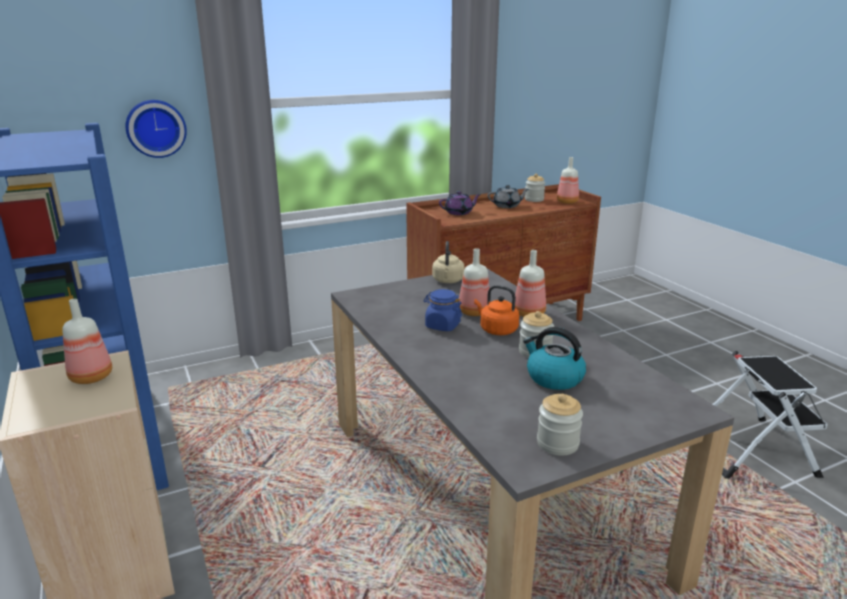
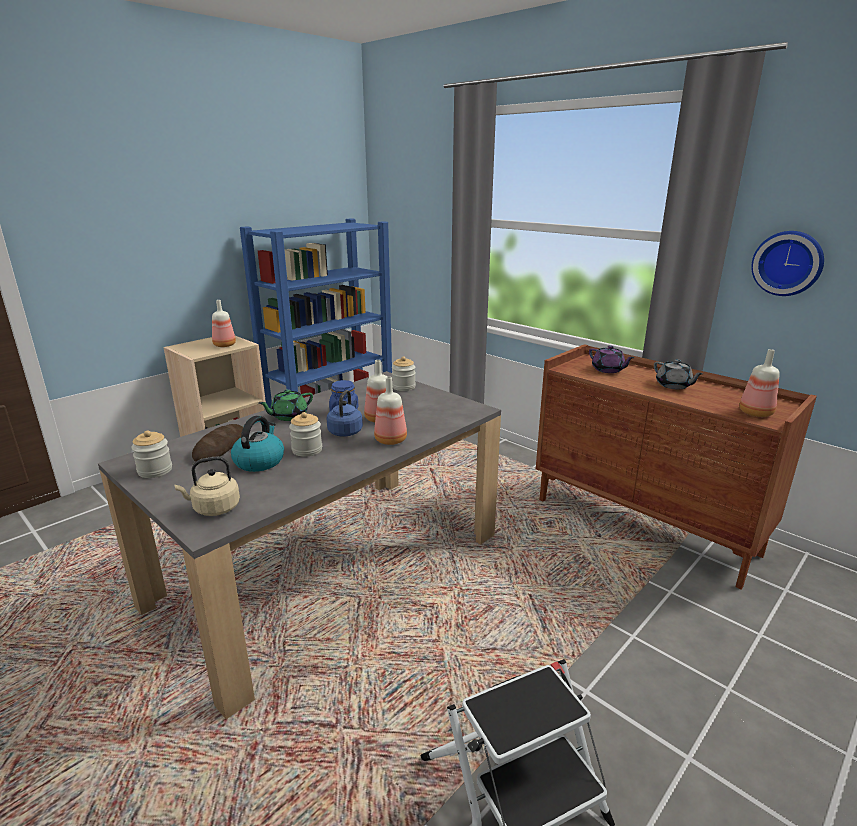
camera: 70 degrees right, 0 degrees up
(156, 128) = (434, 232): wall clock -> wall clock (788, 263)
(435, 355) = (288, 416): none -> green teapot
(448, 281) = (444, 401): beige kettle -> beige kettle (214, 508)
(496, 330) = (346, 431): orange kettle -> blue kettle
(505, 399) = (220, 447): none -> bread
(534, 199) = (730, 395): jar -> jar (403, 387)

